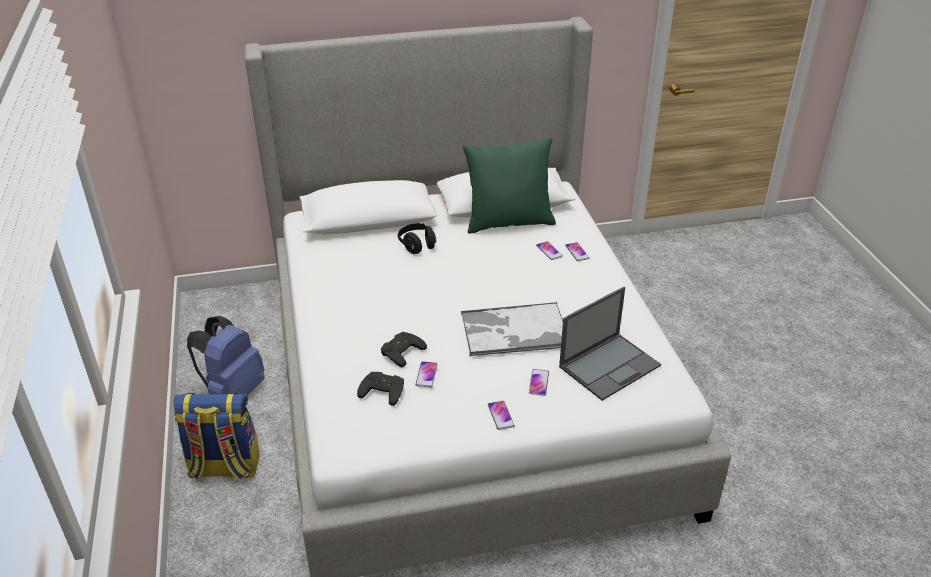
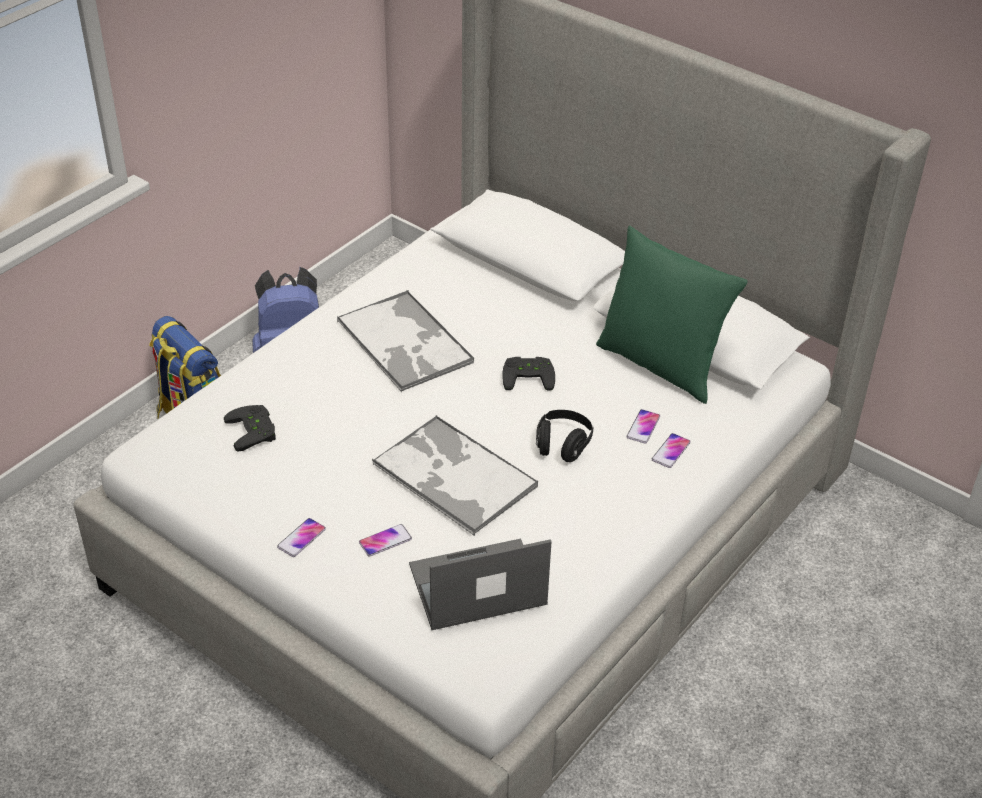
camera: 50 degrees right, 5 degrees up
(379, 294) = (405, 343): none -> tray
(400, 350) = (326, 408): black game controller -> black game controller (528, 375)
(417, 245) = (524, 321): black headphones -> black headphones (562, 445)
(426, 375) = (307, 448): phone -> none
(610, 365) = (476, 586): laptop -> laptop turned 150 degrees clockwise

